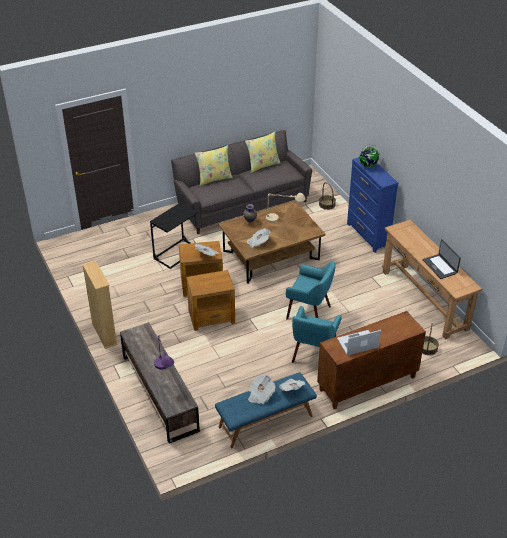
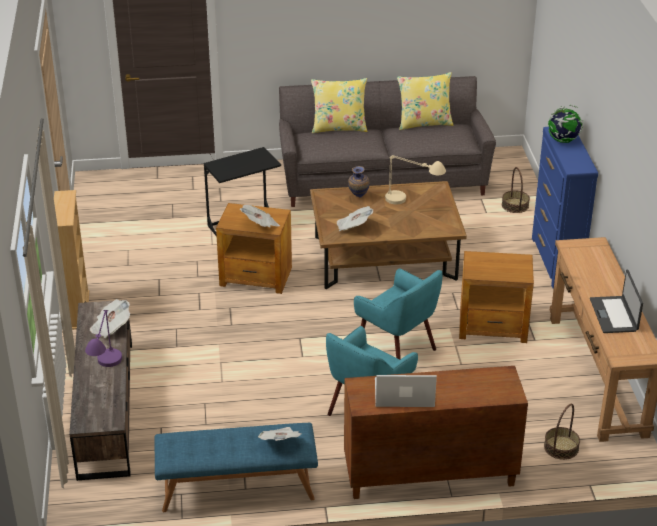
camera: 20 degrees right, 5 degrees down
(212, 317) = (244, 323): brown side table -> brown side table (493, 326)
(260, 395) = (228, 438): newspaper -> newspaper (111, 327)

